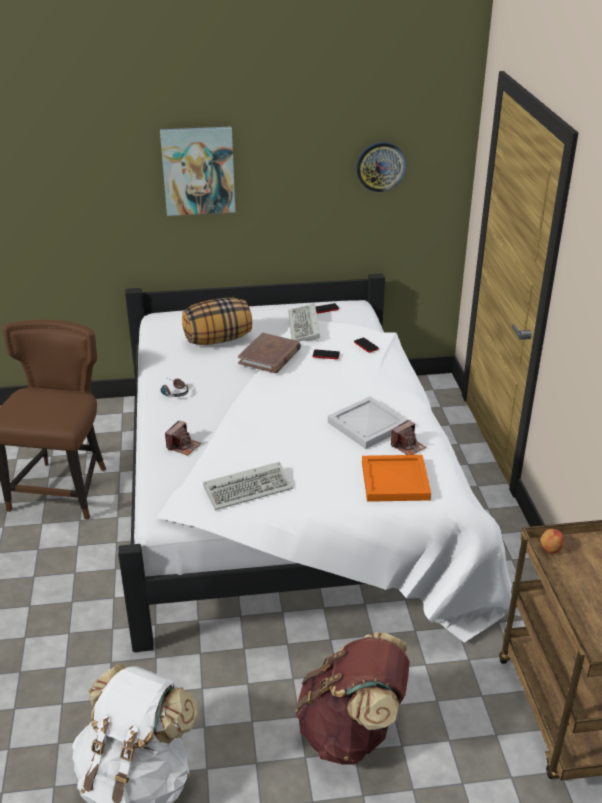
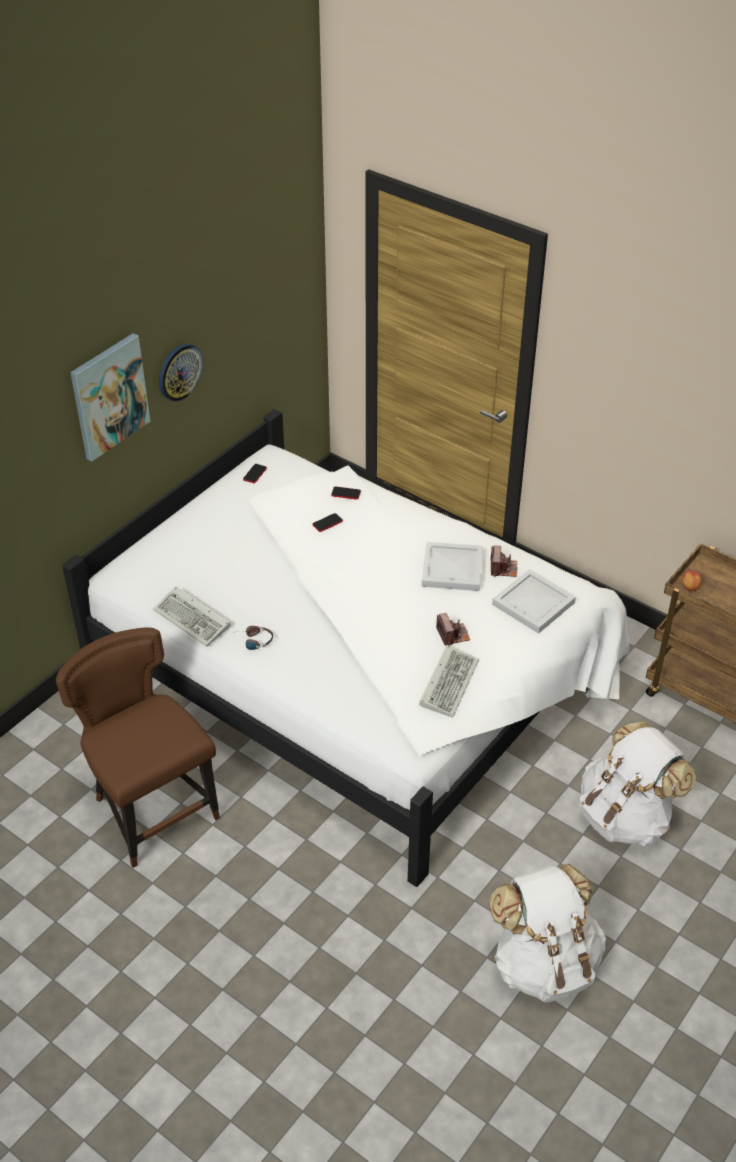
camera: 45 degrees left, 10 degrees up
(183, 446) = (341, 684): camera -> camera (453, 635)
(218, 339) = (209, 564): pillow -> none
(270, 356) = (286, 553): brown book -> none
(305, 326) = (270, 504): keyboard -> keyboard (194, 619)
(352, 732) = (625, 816): brown backpack -> white backpack
(380, 166) = (258, 303): wall clock -> wall clock (179, 372)
(396, 481) = (534, 603): orange tray -> white tray

